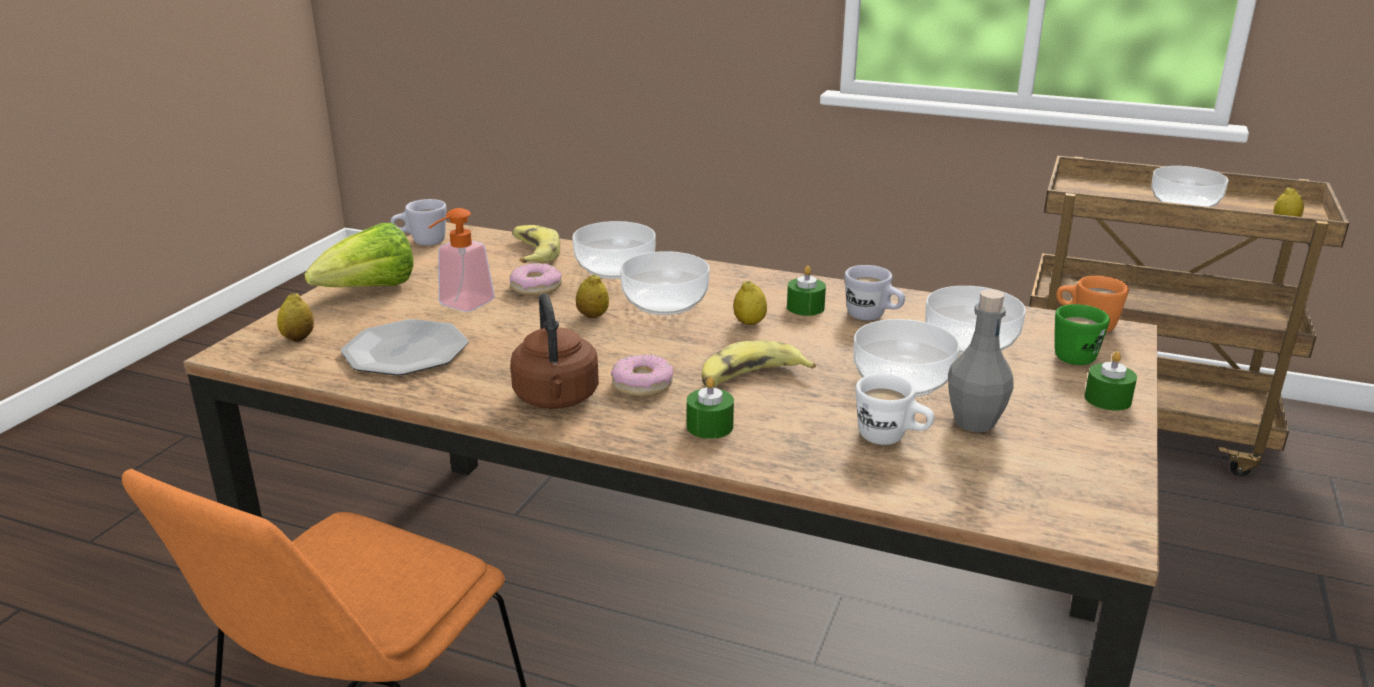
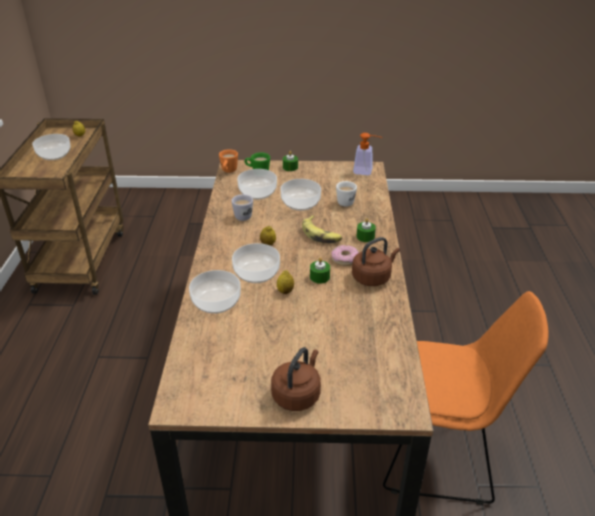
camera: 110 degrees left, 10 degrees up
(298, 338) = (376, 393): lemon -> none
(369, 291) = (297, 394): lettuce -> brown kettle
(405, 351) = (362, 341): plate -> none
(421, 242) = (201, 409): white mug -> none
(460, 306) = (298, 344): soap dispenser -> soap dispenser (366, 171)
(533, 253) = (204, 343): banana -> none
(536, 287) = (258, 323): donut -> none
(805, 307) = (242, 232): green candle -> green candle (319, 277)
(974, 422) = (323, 188): grey bottle -> none

